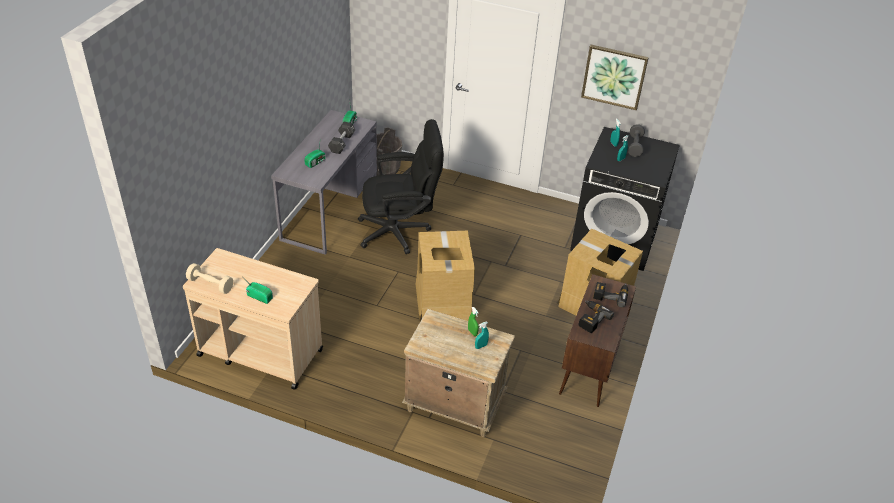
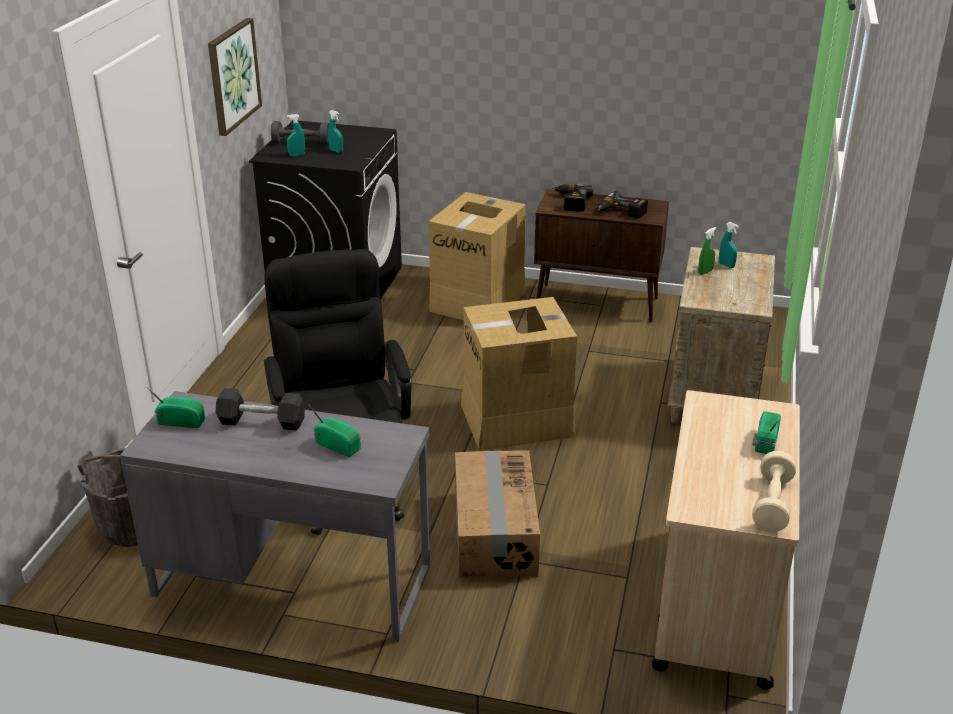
camera: 95 degrees left, 10 degrees down
(342, 279) = (493, 533): none -> cardboard box

